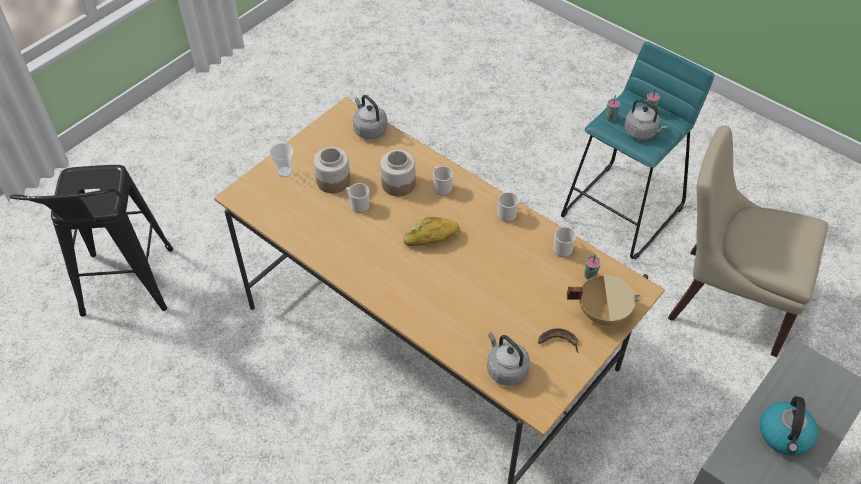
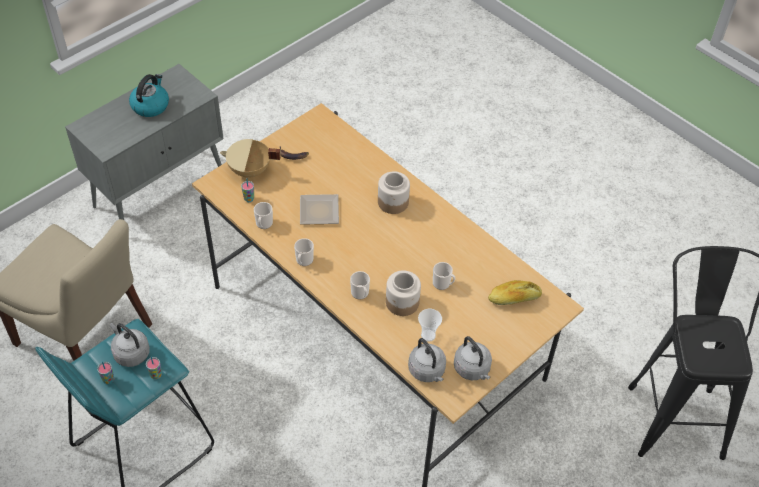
camera: 175 degrees left, 0 degrees up
(285, 172) = (516, 328): cup -> cup (428, 335)
(333, 181) = (467, 312): jar -> jar (393, 202)
(431, 238) = (377, 245): bread -> bread (514, 298)
(503, 269) = (320, 212): none -> plate
(505, 369) = (337, 141): grey kettle -> grey kettle (472, 369)

